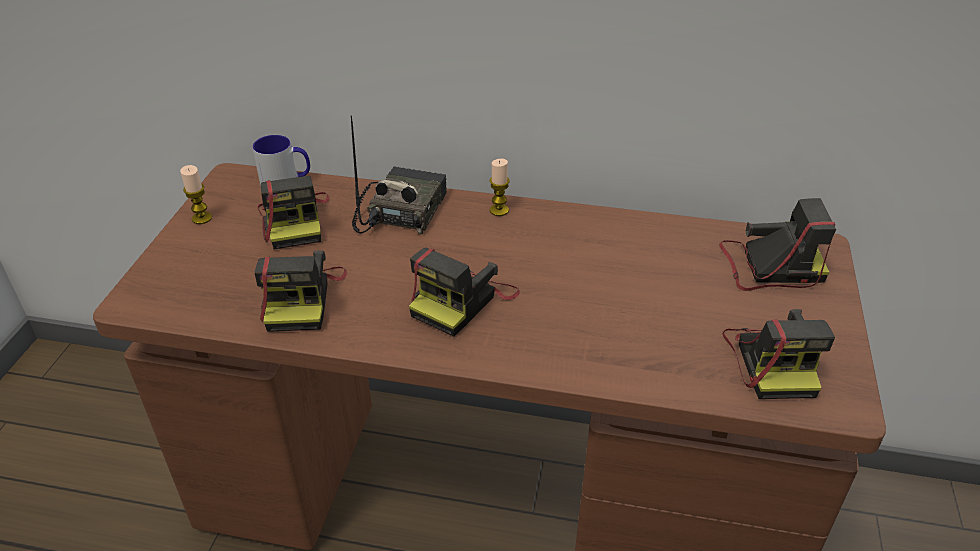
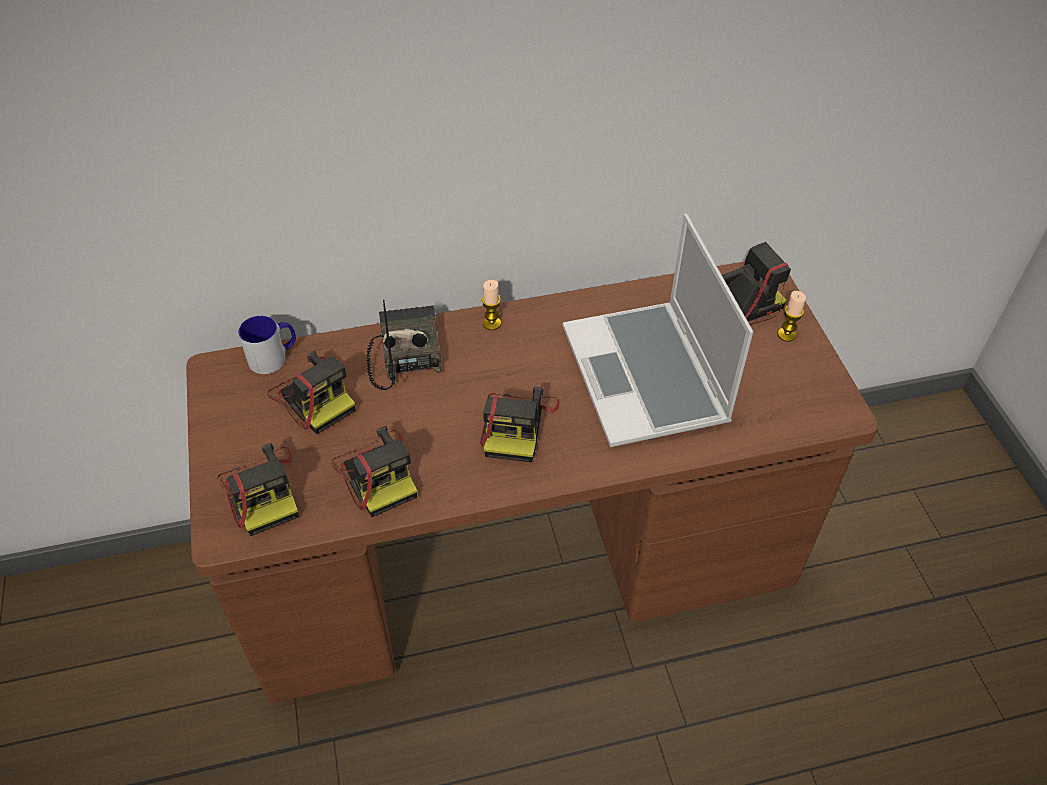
camera: 25 degrees left, 10 degrees up
(202, 218) = (220, 425): candle -> candle (786, 335)
(627, 300) = (647, 377): none -> laptop
(773, 360) = (778, 392): camera -> camera (263, 491)

